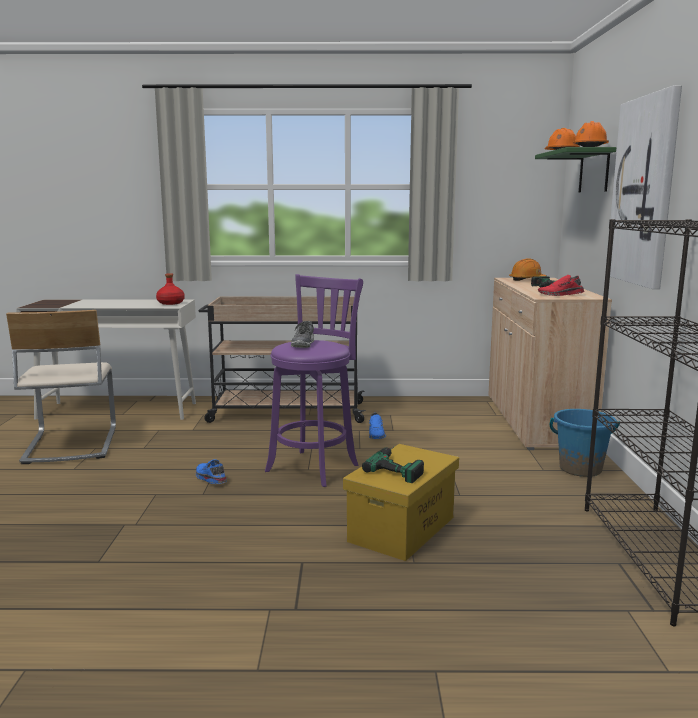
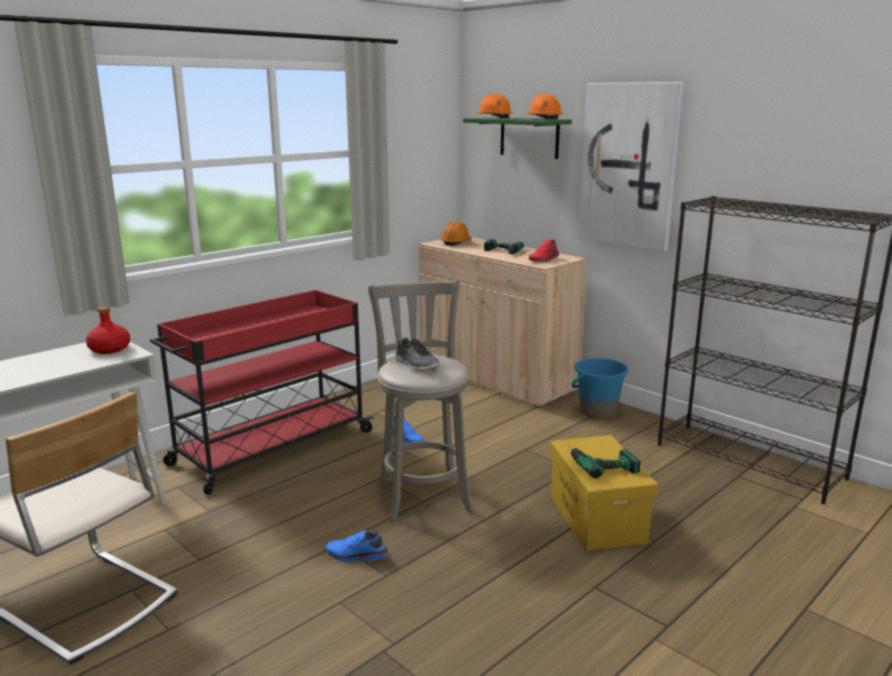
camera: 45 degrees left, 5 degrees up
(285, 412) = (270, 448): beige cart -> red cart
(315, 466) = (423, 495): purple stool -> grey stool

